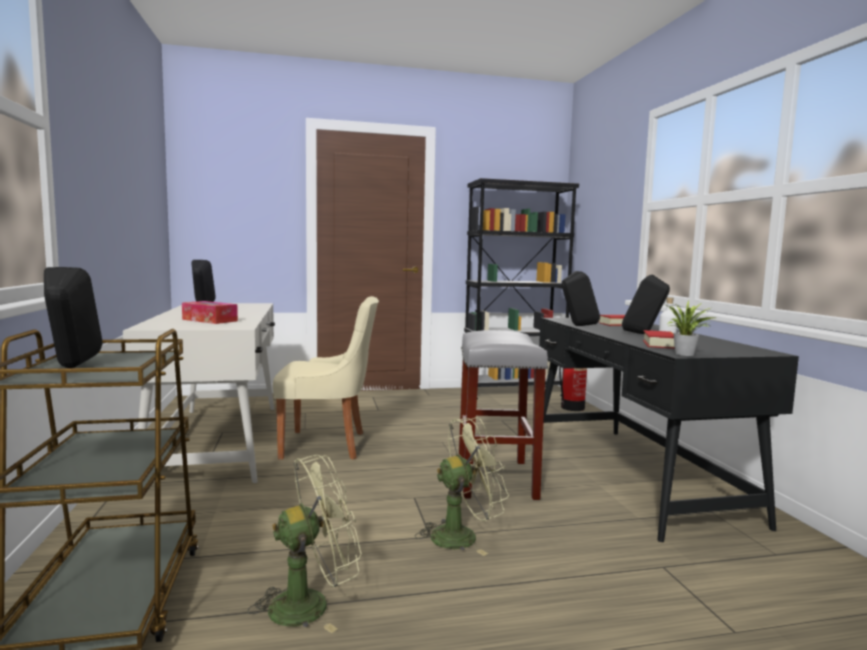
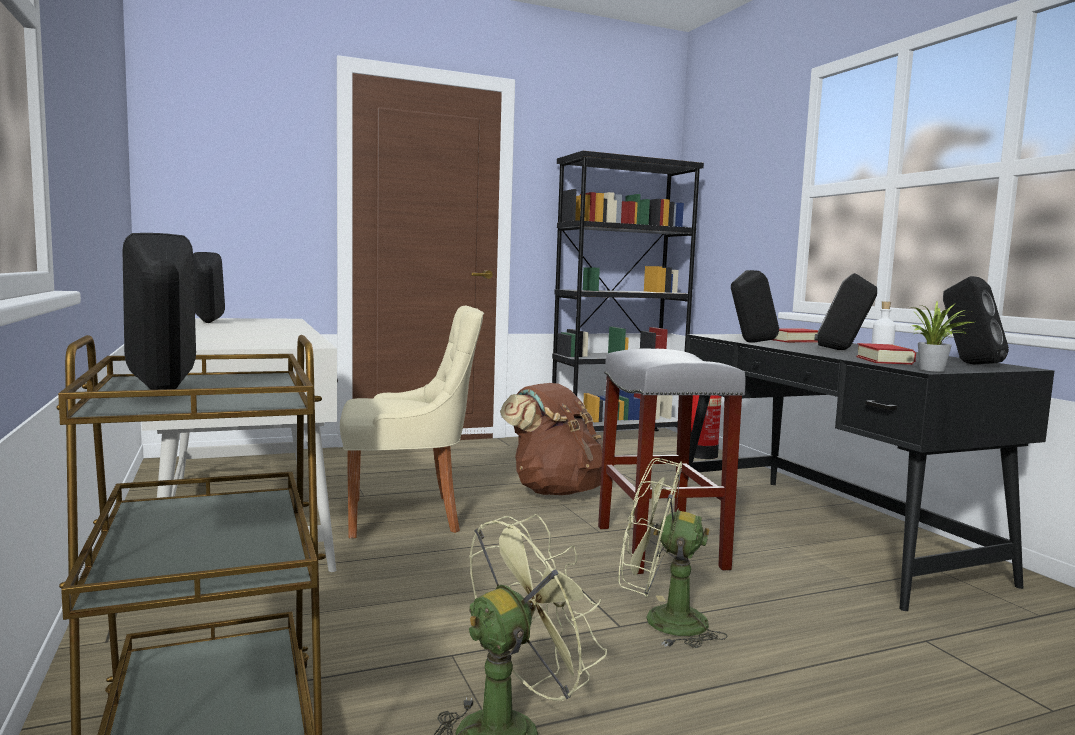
camera: 10 degrees left, 0 degrees up
(209, 320) = (250, 337): tissue box -> none
(443, 431) = (556, 491): none -> brown backpack
(462, 535) = (661, 621): green fan -> green fan turned 135 degrees counterclockwise
(730, 348) = (969, 363): none -> black speaker

